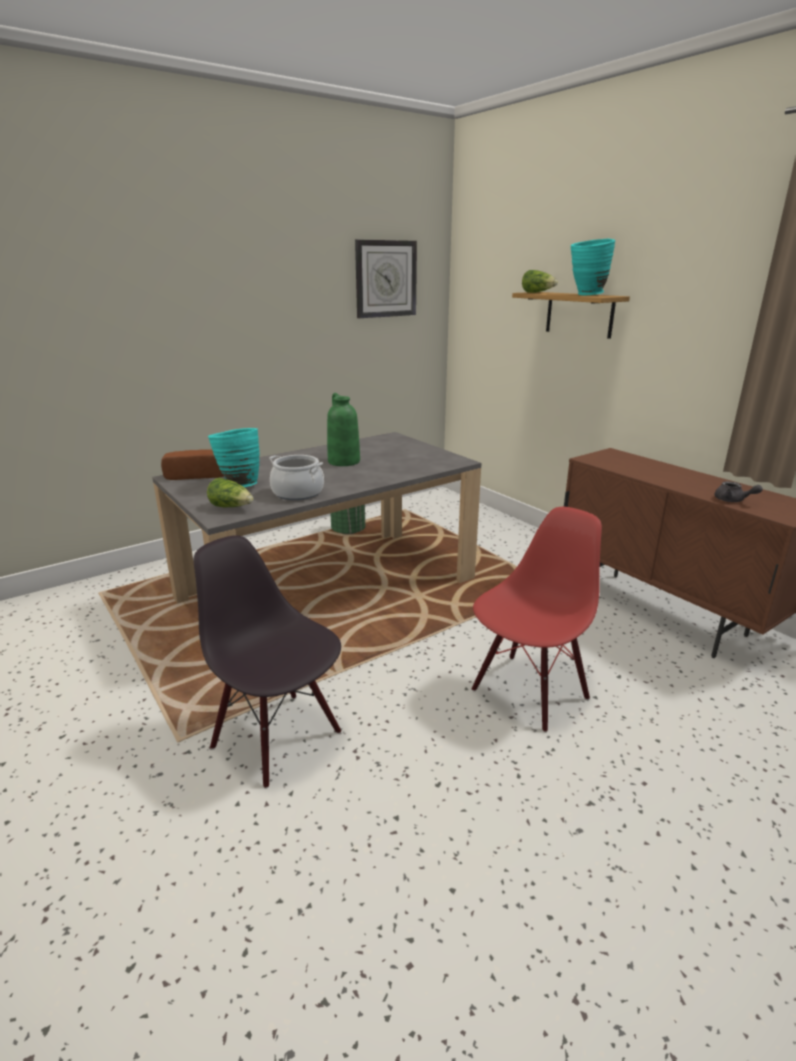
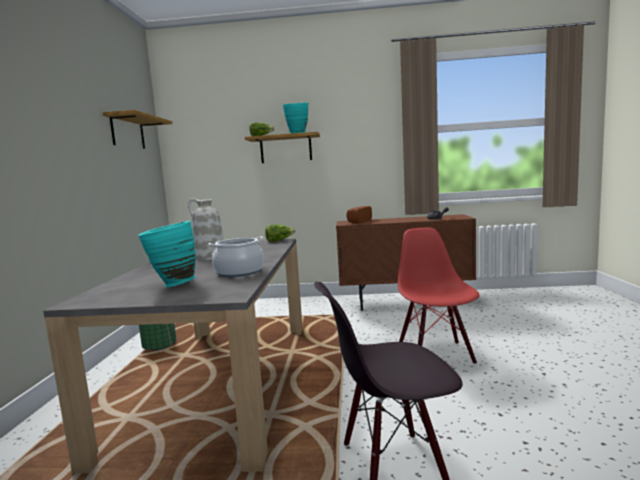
camera: 50 degrees left, 15 degrees down
(197, 475) = (100, 294): bread -> bread (358, 221)
(231, 507) = (217, 290): lettuce -> lettuce (279, 240)
(343, 461) = (209, 257): green vase -> white vase
(385, 279) = (128, 132): wall clock -> shelf

